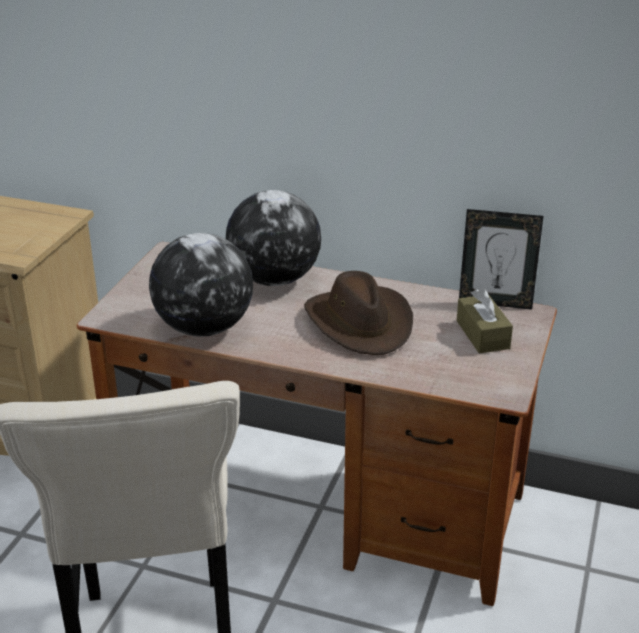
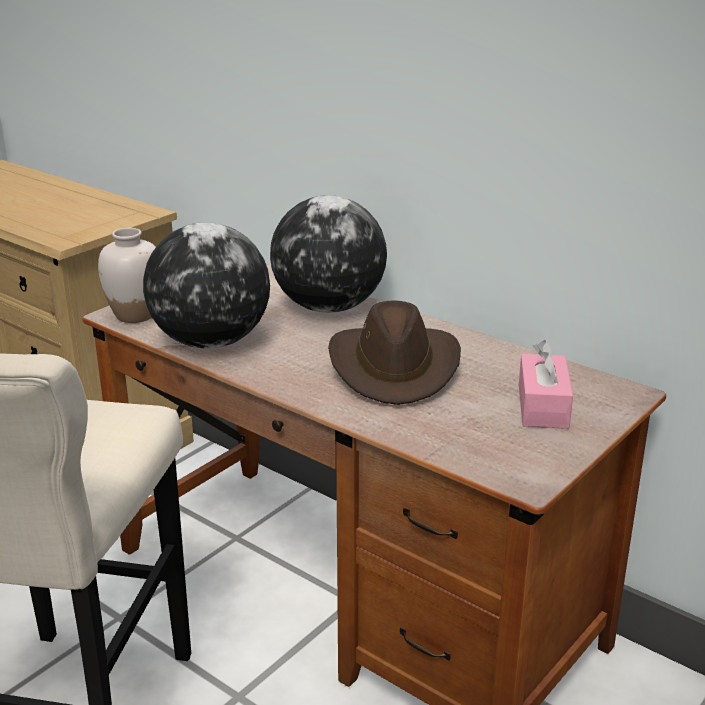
camera: 20 degrees right, 5 degrees down
(122, 315) = (135, 315): none -> white vase
(482, 334) = (543, 406): brown tissue box -> pink tissue box
(495, 302) = (585, 373): picture frame -> none

